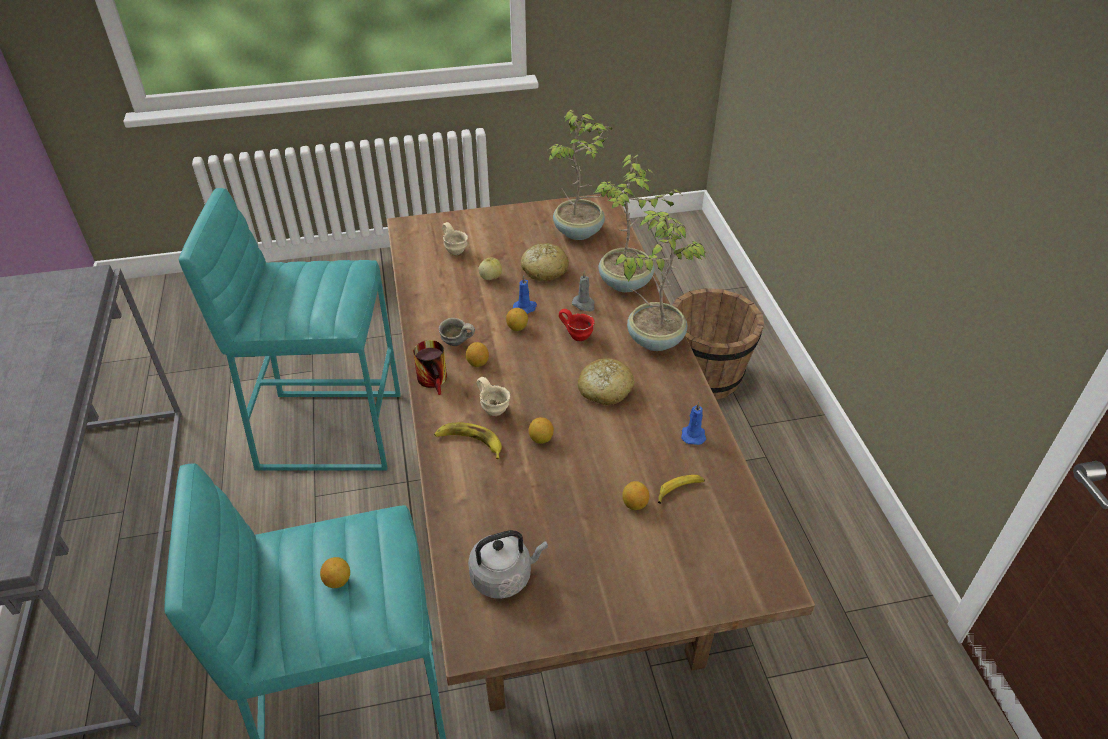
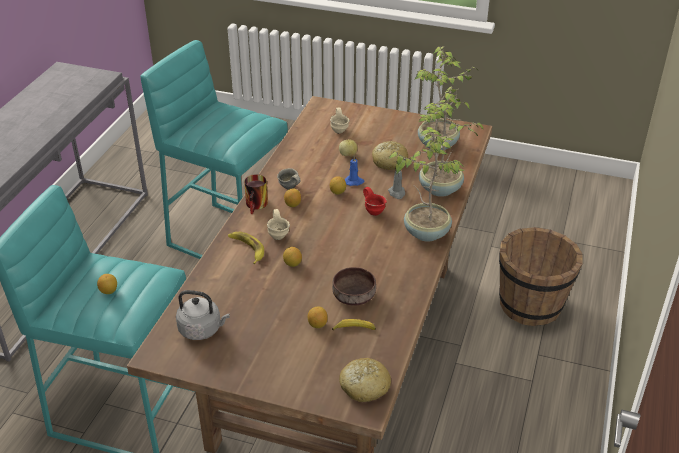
camera: 30 degrees right, 5 degrees down
(605, 390) = (361, 251): bread -> bread (364, 386)
(642, 450) = (352, 296): none -> brown bowl
(693, 435) = (396, 300): blue candle -> none

